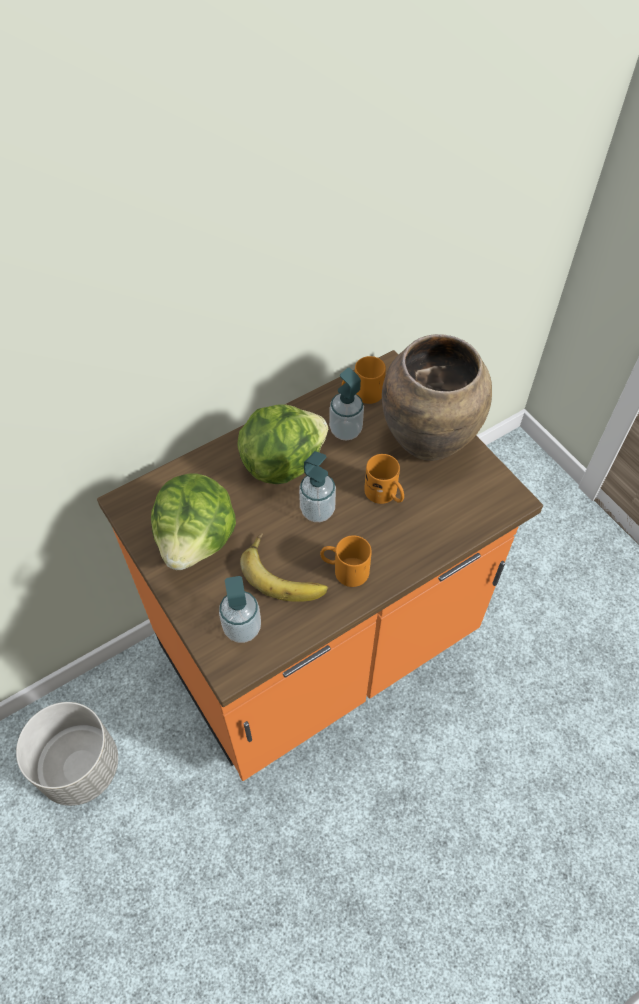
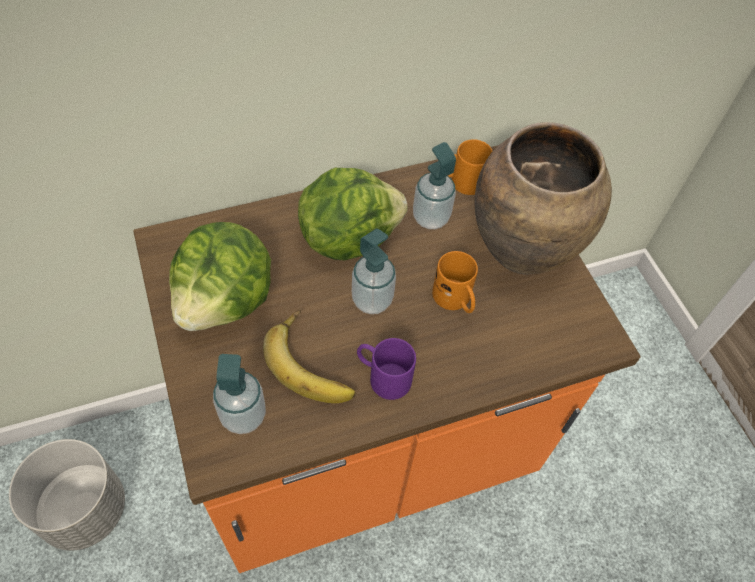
camera: 10 degrees right, 0 degrees up
(344, 570) = (382, 377): orange mug -> purple mug

